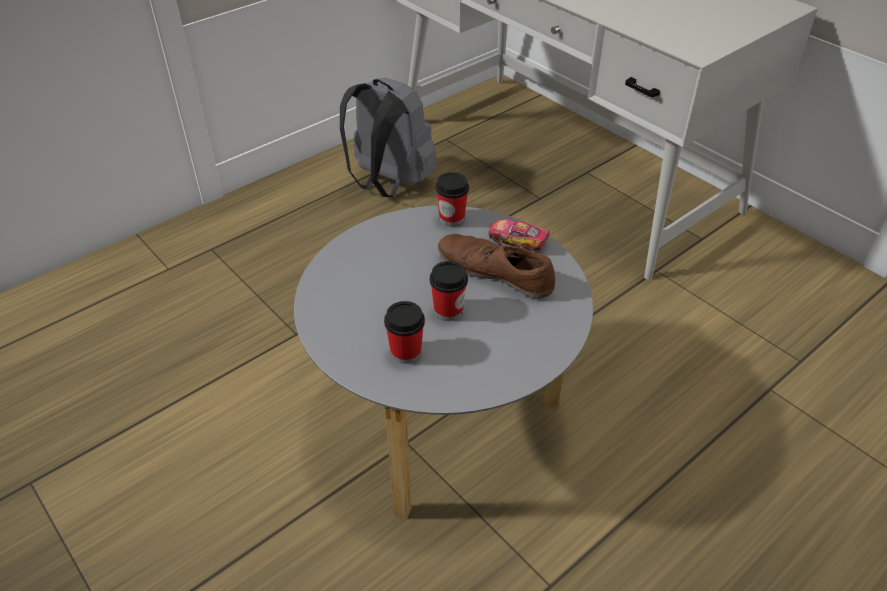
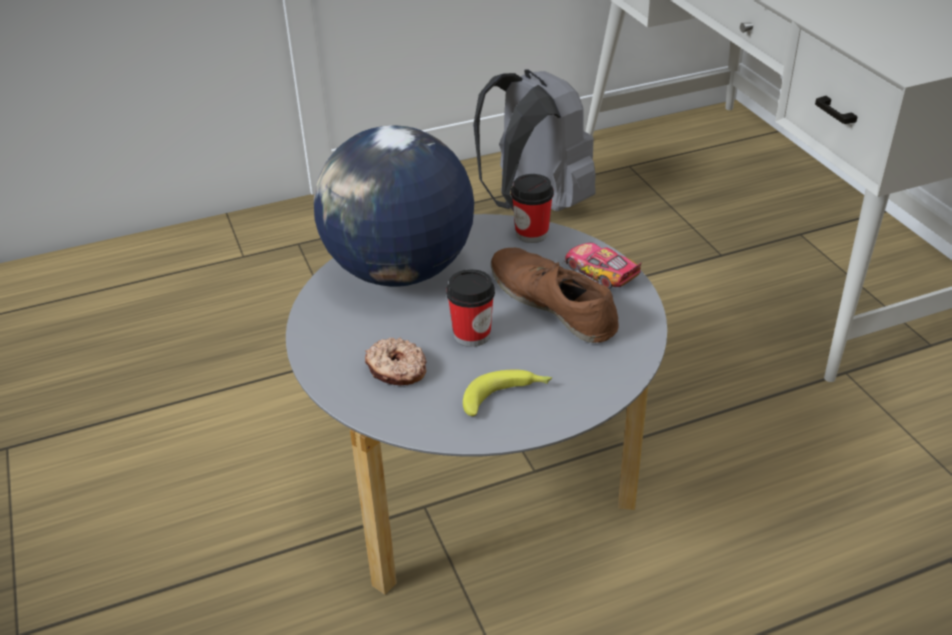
camera: 20 degrees right, 5 degrees down
(366, 270) = (399, 272): none -> globe
(406, 352) = (396, 370): cup -> donut
(499, 355) = (507, 397): none -> banana

